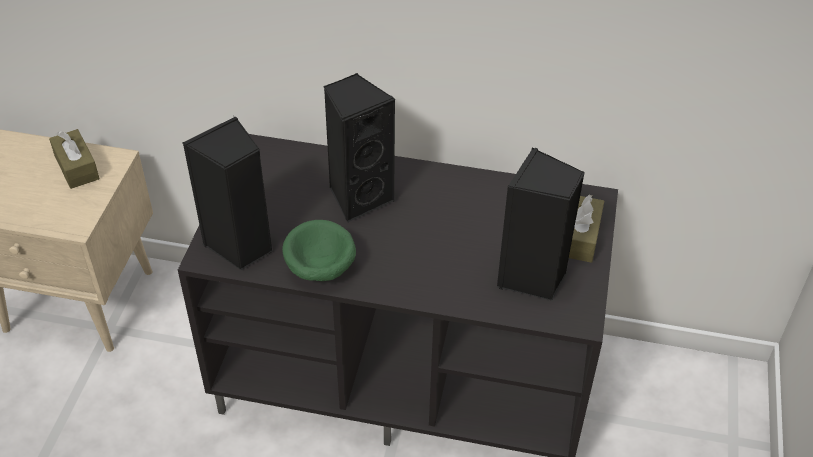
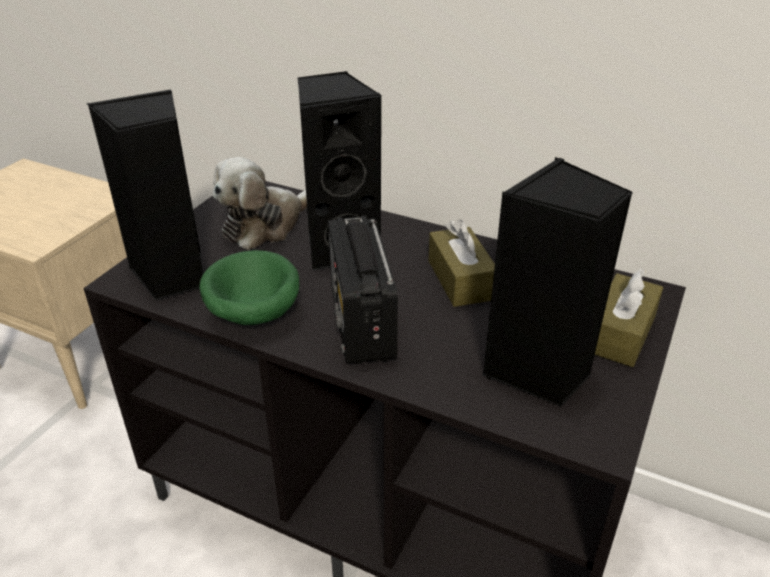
camera: 15 degrees right, 10 degrees down
(76, 167) = (73, 197): brown tissue box -> brown tissue box (460, 280)
(290, 184) = (266, 225): none -> plush toy
(401, 261) = (361, 322): none -> radio

